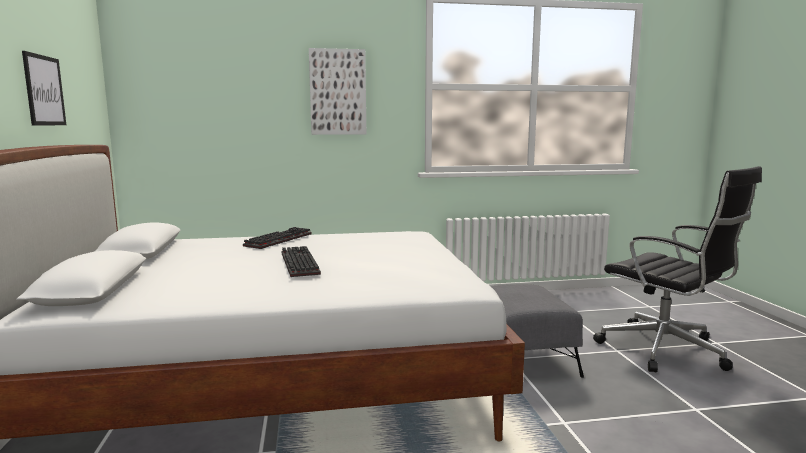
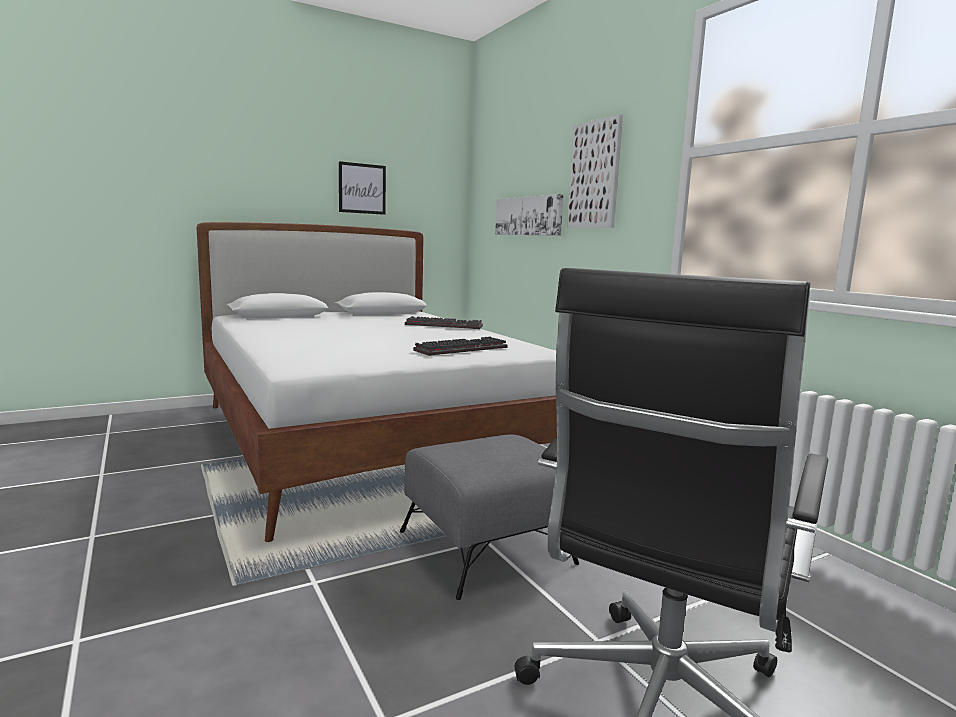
camera: 70 degrees right, 0 degrees up
(244, 123) = (528, 216): none -> picture
(297, 263) = (354, 331): keyboard -> keyboard (461, 349)

